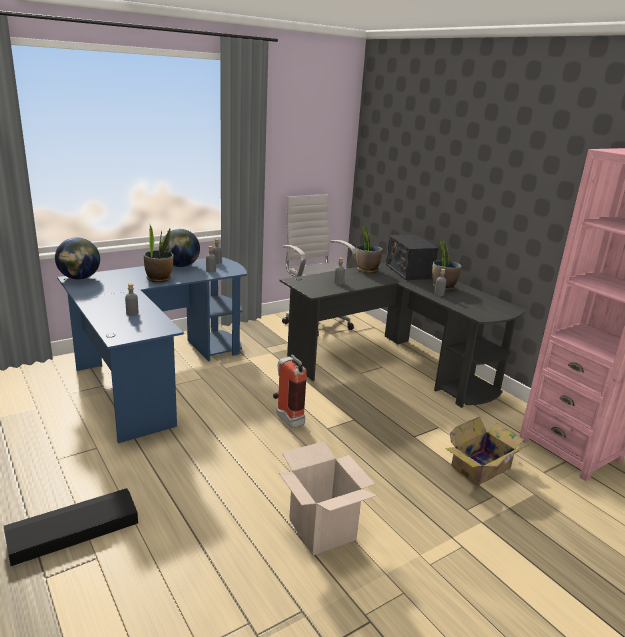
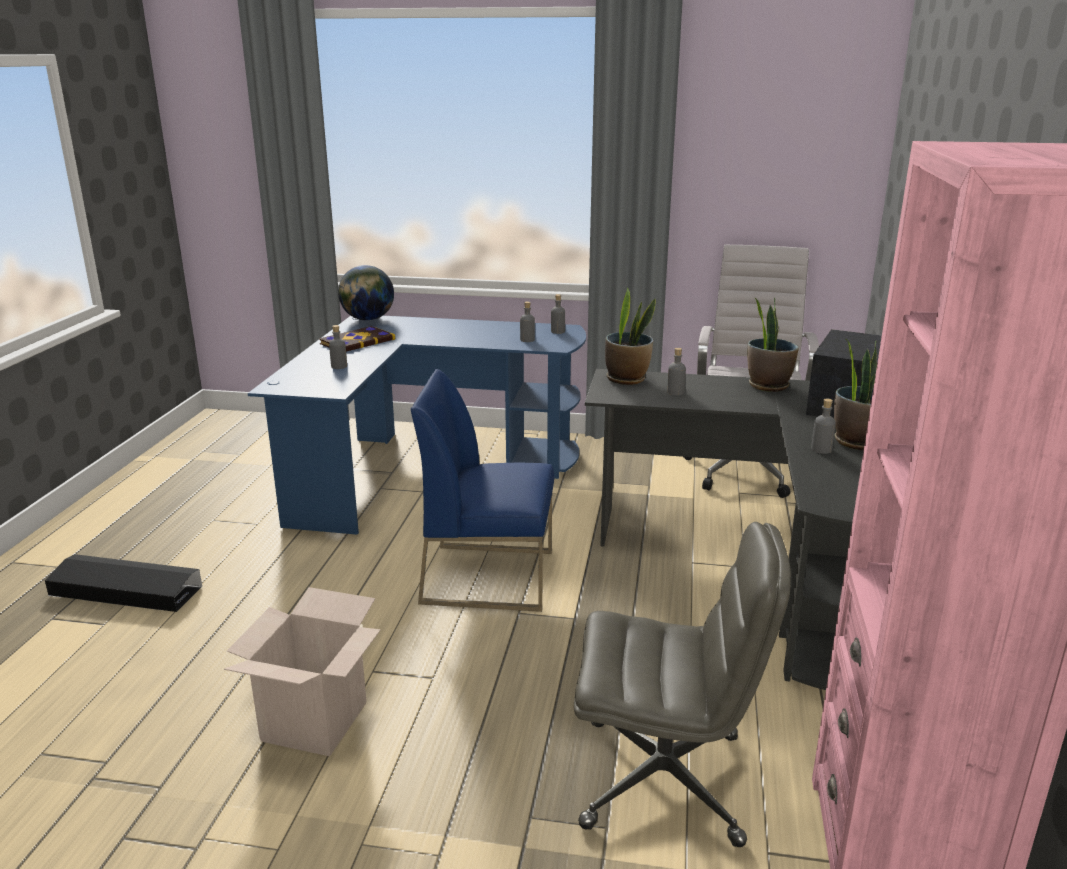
camera: 45 degrees right, 0 degrees up
(106, 294) = (357, 341): none -> book
(159, 279) = (446, 337): potted plant -> potted plant (627, 379)
(181, 266) = (503, 327): globe -> none
(286, 417) = (489, 576): fire extinguisher -> blue chair
(483, 466) = (665, 780): cardboard box -> grey office chair

